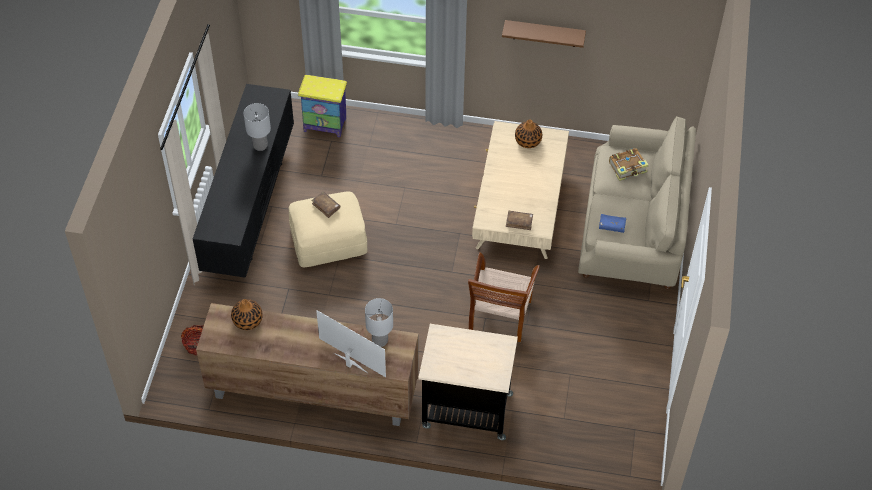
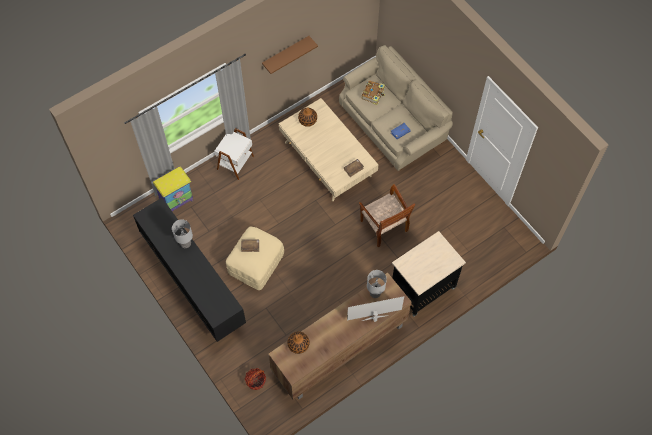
camera: 45 degrees left, 10 degrees up
(422, 137) = (236, 163): none -> white side table

